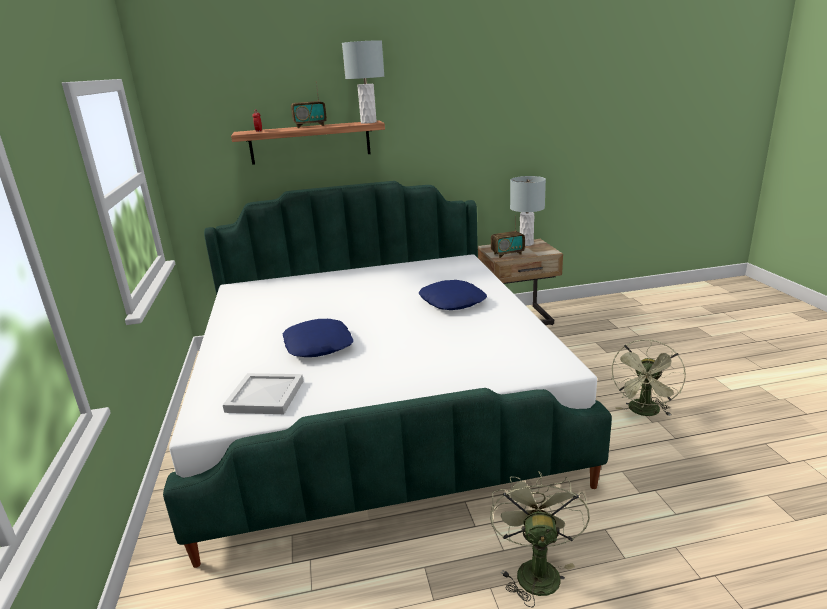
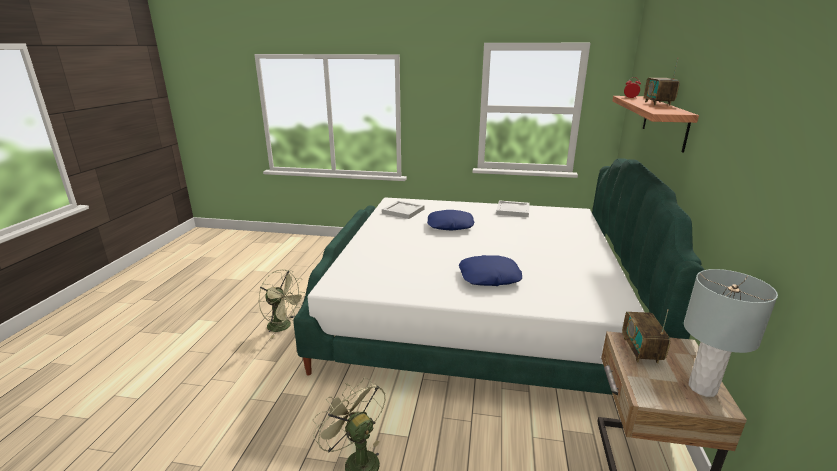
camera: 110 degrees right, 0 degrees up
(238, 319) = (512, 210): none -> white tray
(368, 122) = (668, 111): grey table lamp -> none

